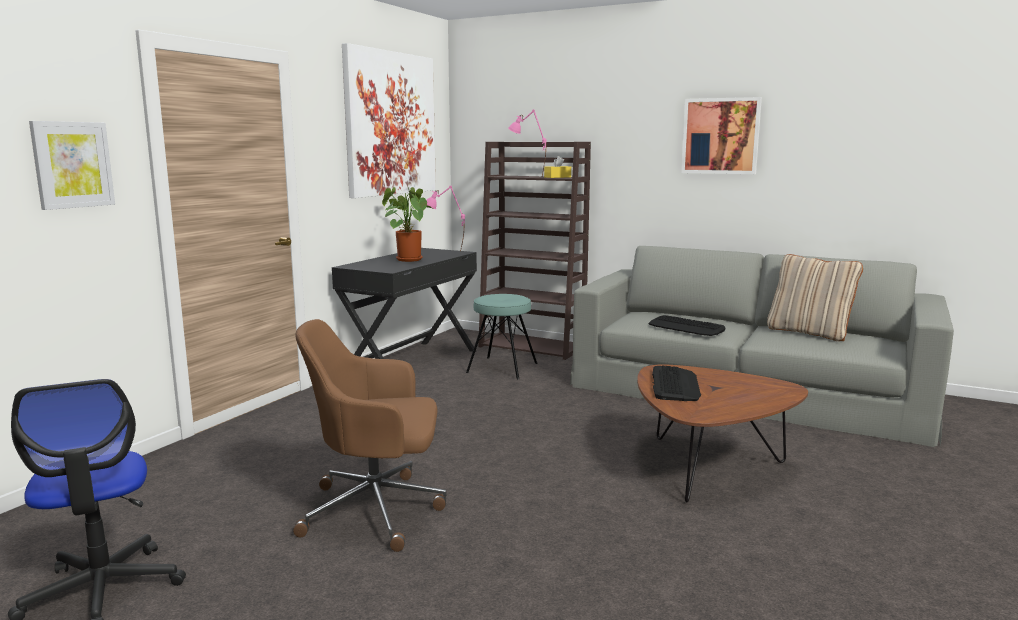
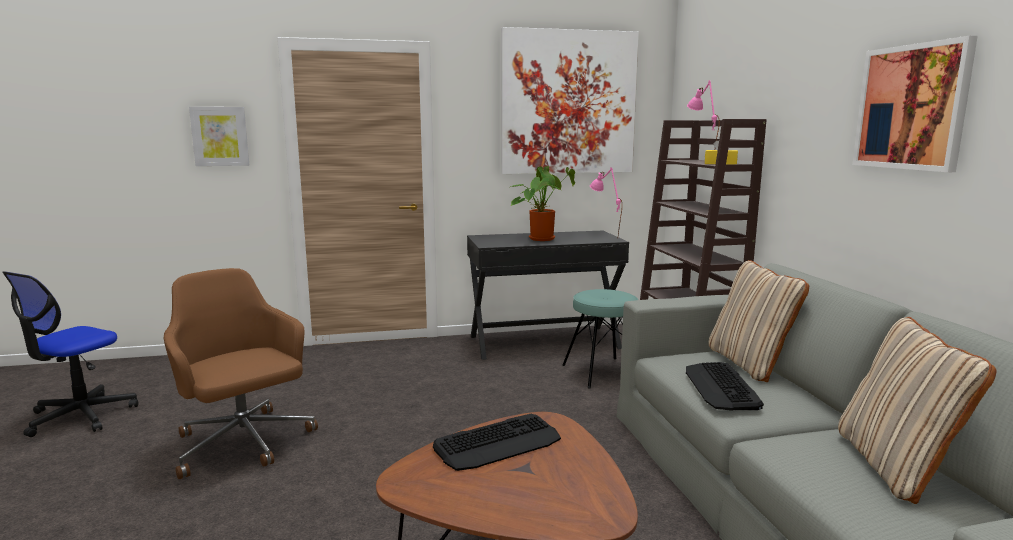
camera: 50 degrees right, 0 degrees up
(664, 314) = (750, 363): none -> beige pillow

